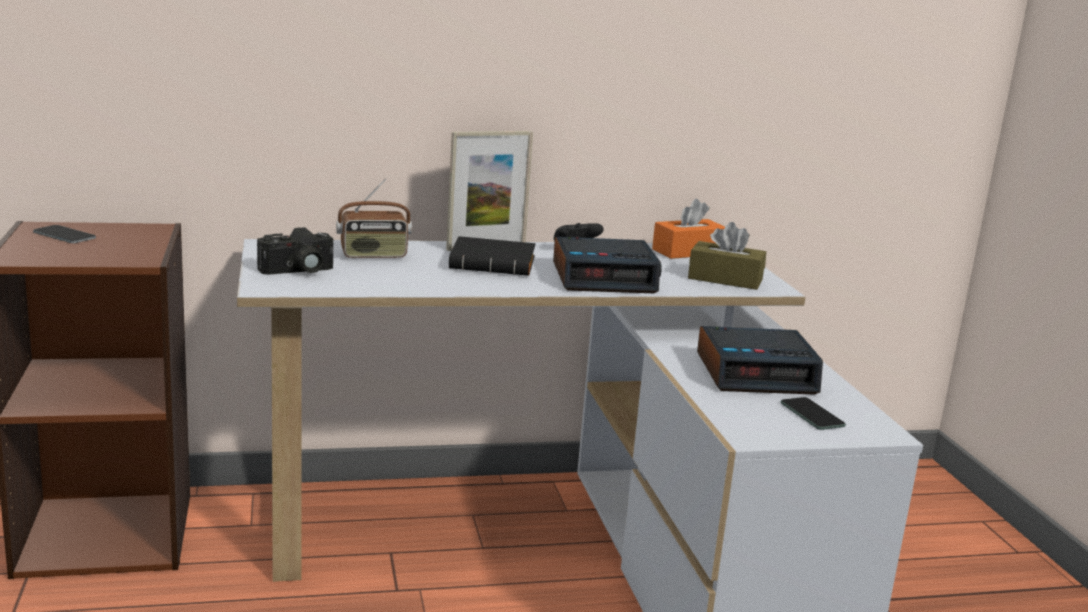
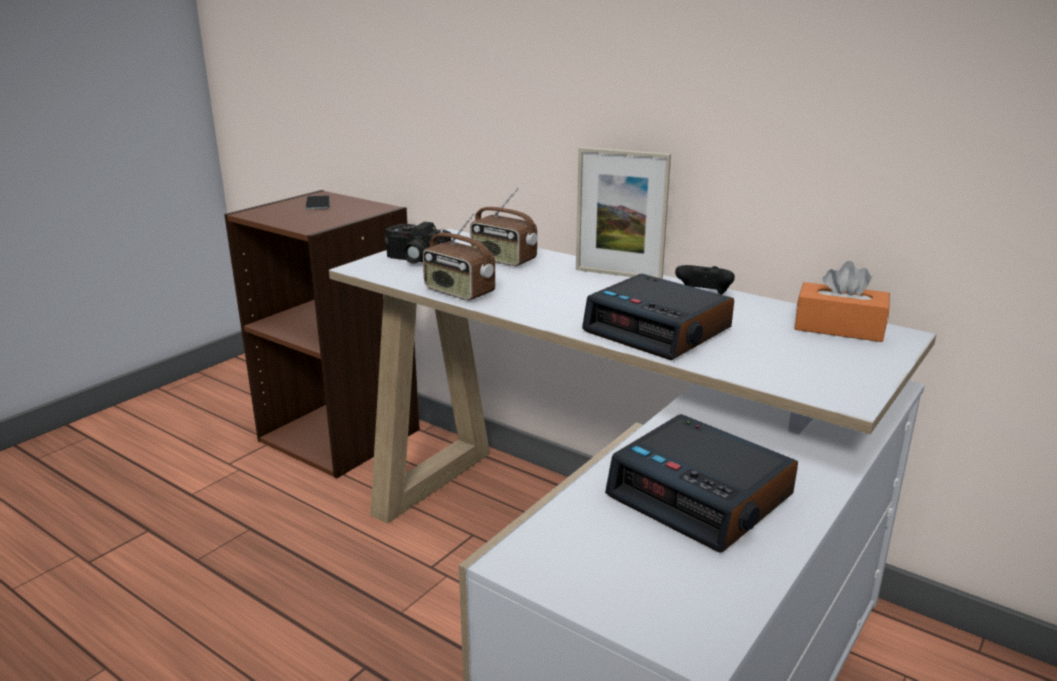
camera: 50 degrees right, 5 degrees up
(409, 287) = (458, 292): none -> radio
(495, 265) = (583, 291): black book -> none
(725, 279) = (805, 370): brown tissue box -> none
(812, 414) = (653, 574): phone -> none

